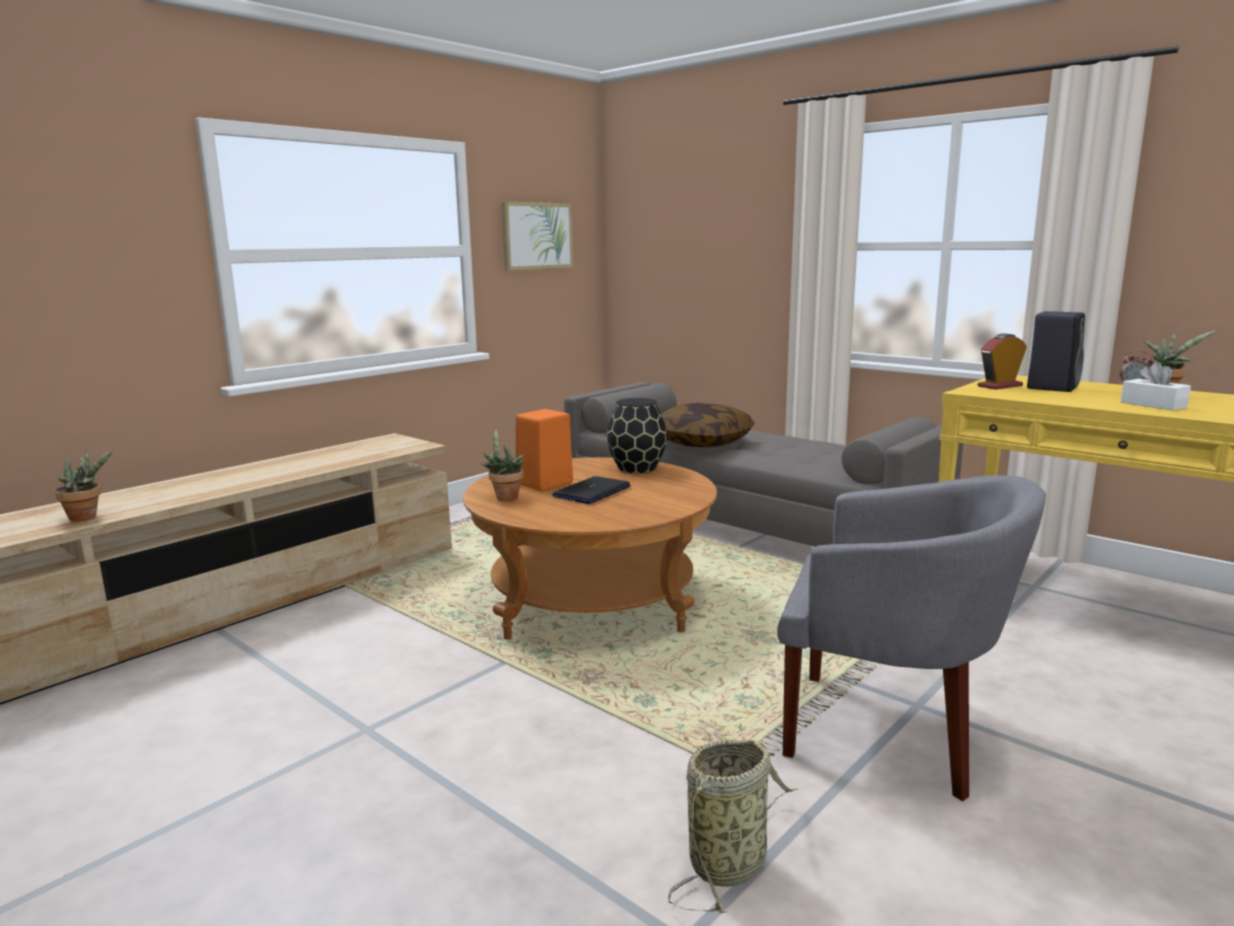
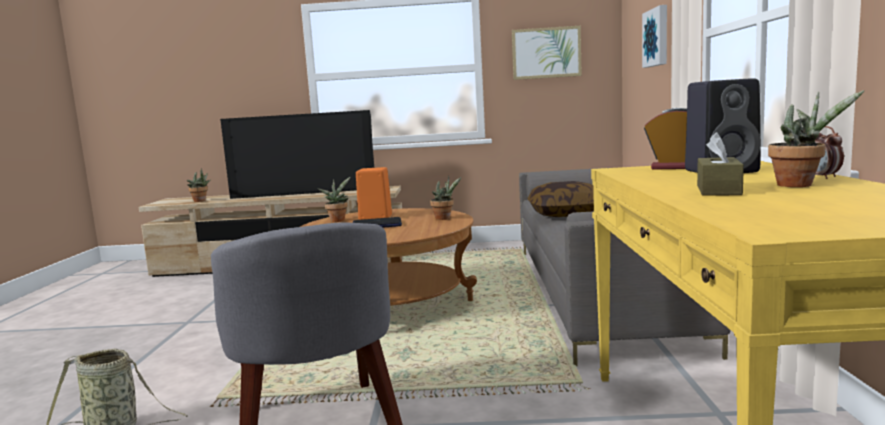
camera: 50 degrees right, 5 degrees down
(268, 466) = (305, 192): none -> television
(636, 468) = (445, 218): black vase -> potted plant
(715, 235) = (657, 37): none -> picture
(1153, 405) = (718, 190): white tissue box -> brown tissue box

